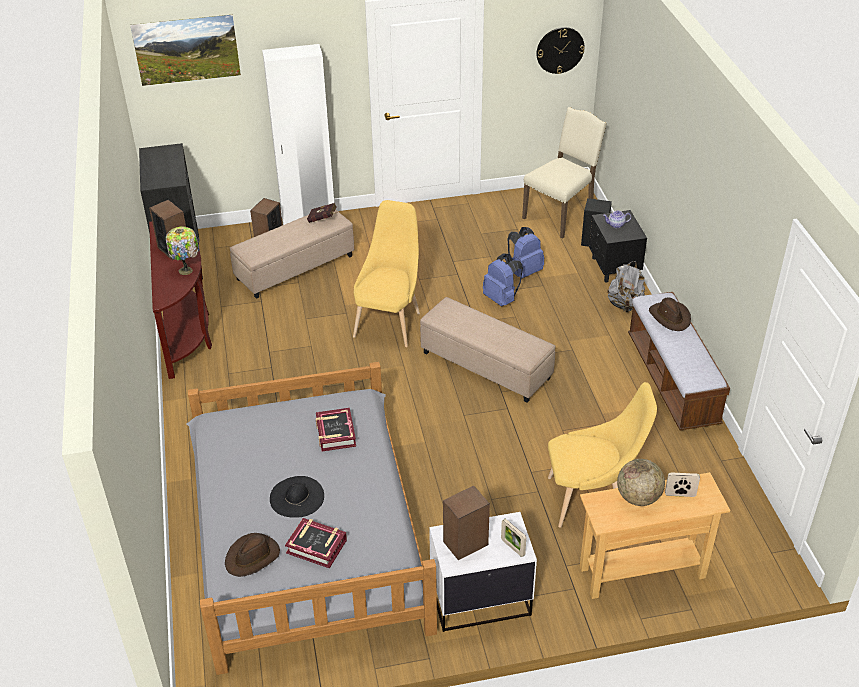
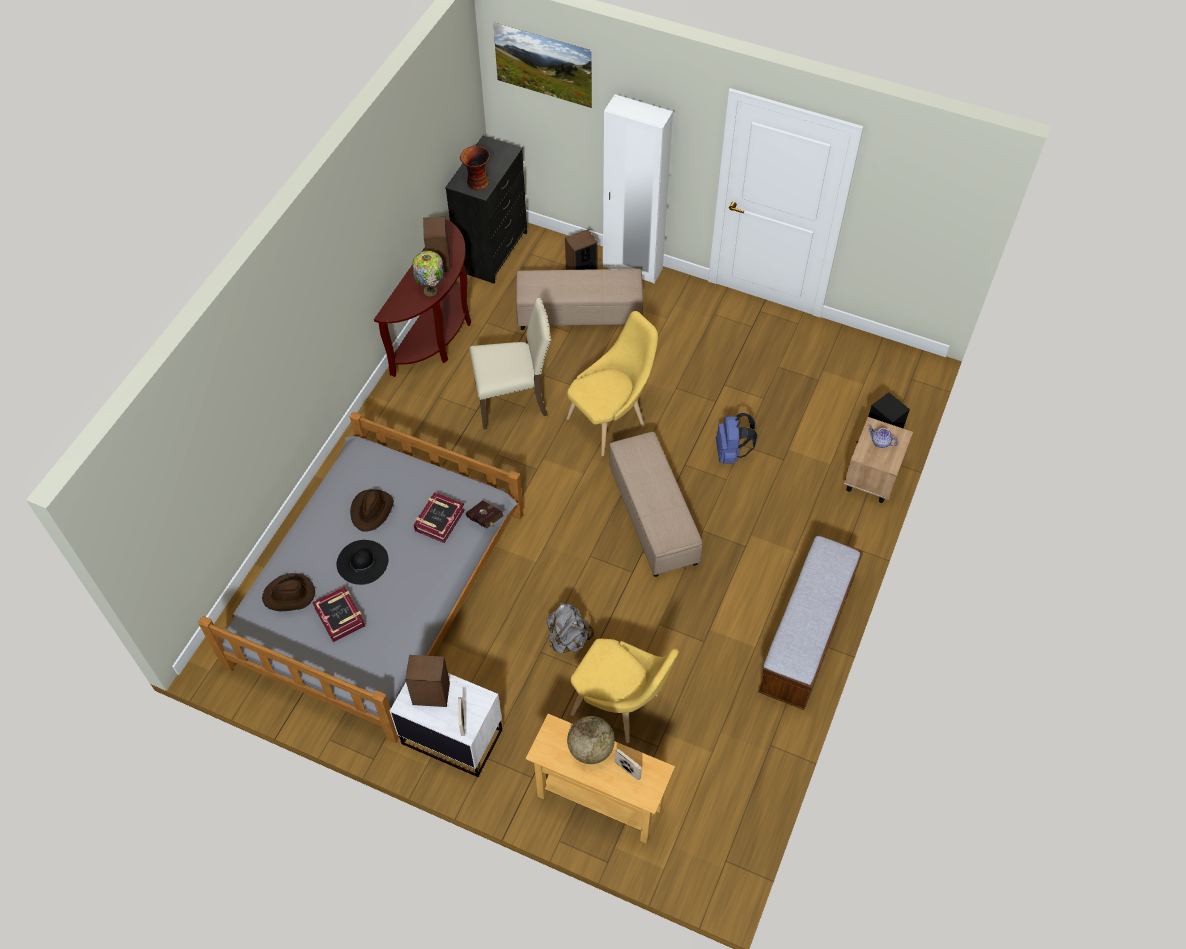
camera: 35 degrees right, 15 degrees up
(166, 177) = (477, 183): none -> vase
(323, 219) = (620, 282): red book -> red book (485, 520)
(524, 271) = (779, 433): blue backpack -> none
(560, 50) = (939, 221): wall clock -> none
(560, 215) = (876, 387): beige chair -> beige chair (513, 400)
(614, 268) = (871, 479): black nightstand -> beige nightstand
(625, 305) = (841, 527): grey backpack -> grey backpack (568, 639)
(670, 317) = (828, 578): brown hat -> brown hat (372, 510)

